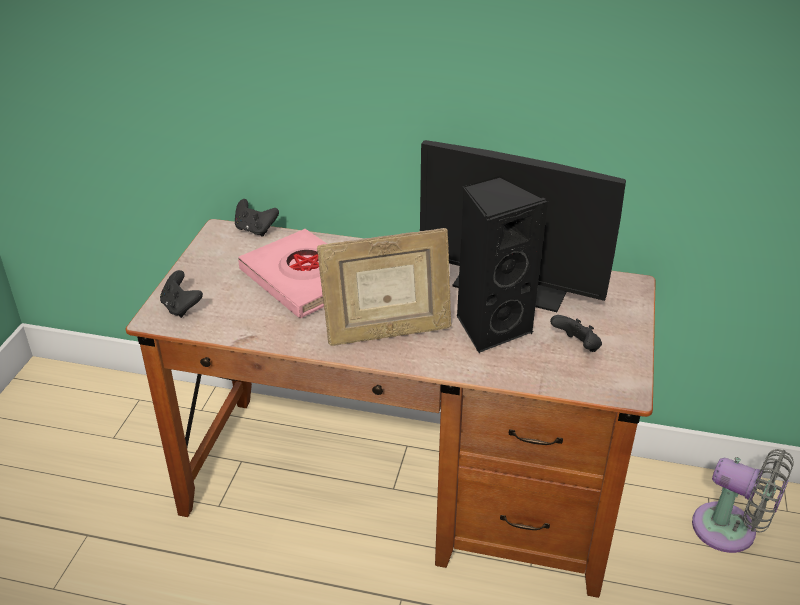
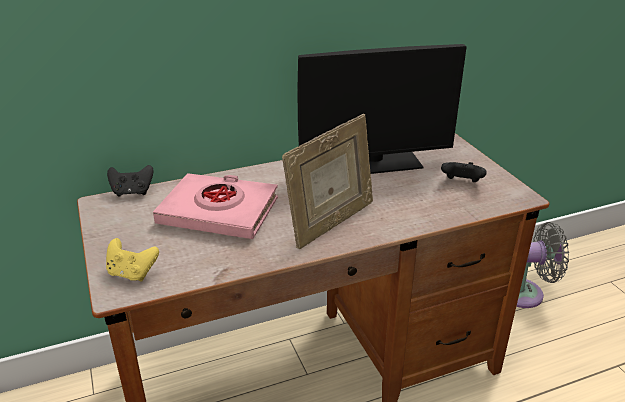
camera: 35 degrees left, 5 degrees down
(181, 307) = (132, 273): black game controller -> yellow game controller
(491, 327) = (395, 192): black speaker -> none

